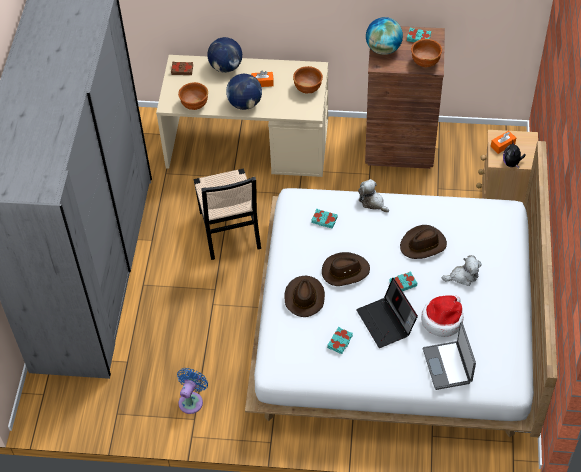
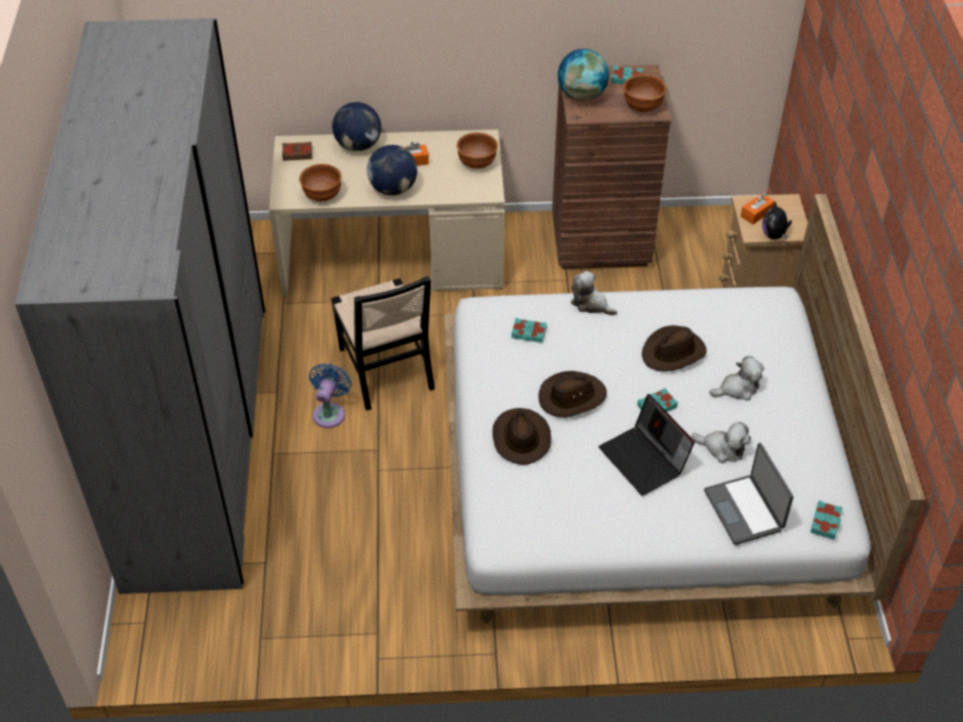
camera: 10 degrees left, 5 degrees down
(192, 400) = (369, 606): blue fan -> blue fan (330, 412)
(340, 342) = (584, 493): turquoise book -> turquoise book (826, 522)
(442, 319) = (722, 448): hat -> plush toy

